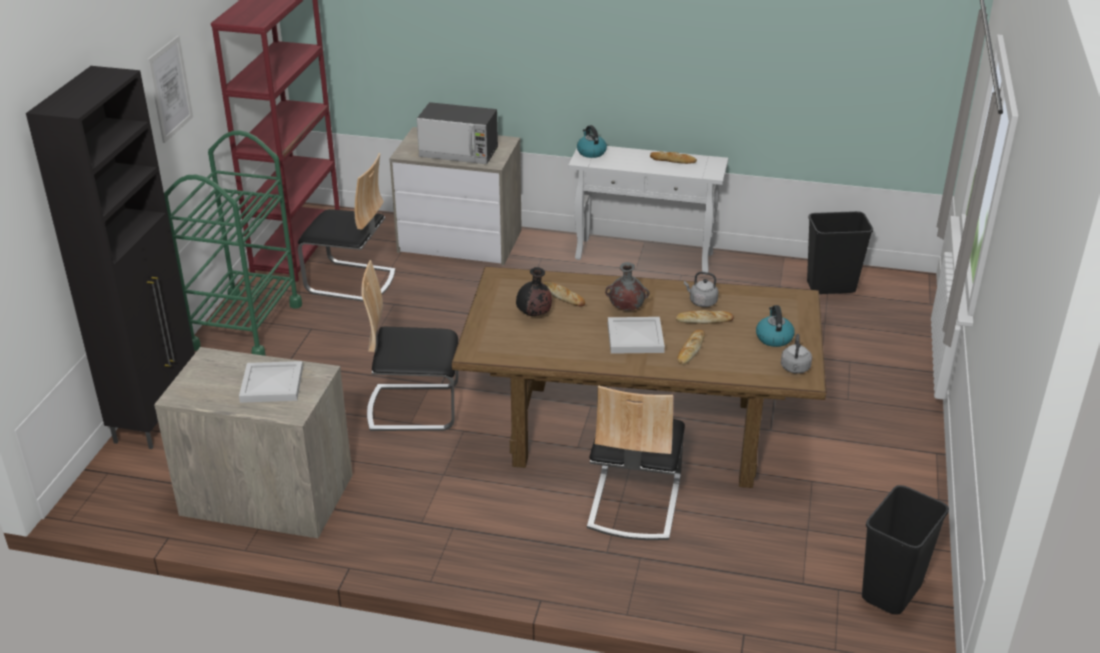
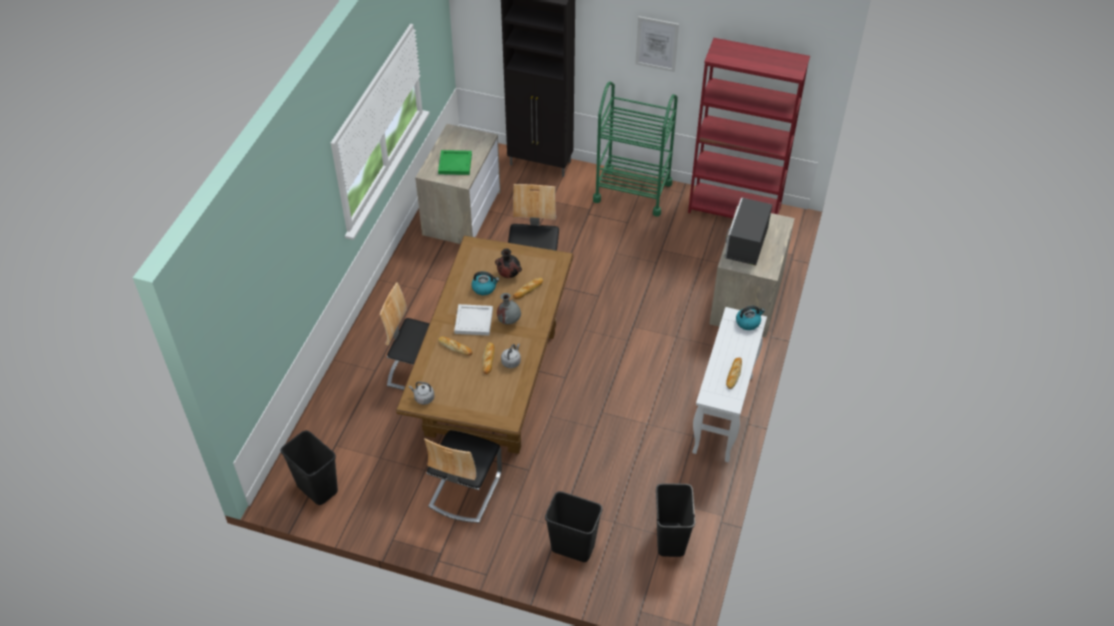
camera: 95 degrees right, 15 degrees up
(273, 385) = (454, 164): white tray -> green tray
(351, 281) = (687, 239): chair -> chair (464, 490)
(773, 338) = (461, 393): kettle -> kettle (484, 288)
(873, 350) = (572, 547): none -> black trash can

